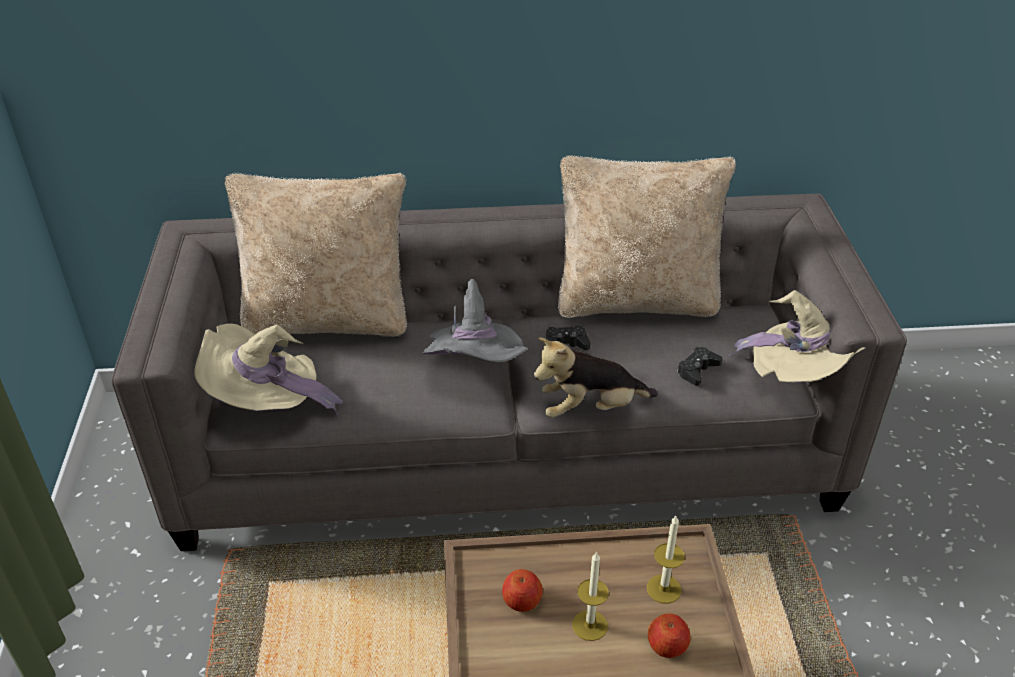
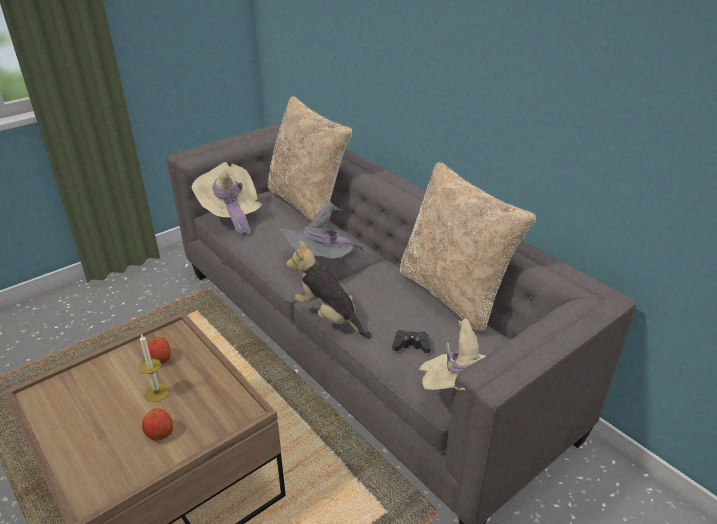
camera: 55 degrees right, 5 degrees down
(565, 344) = (376, 283): black game controller -> none
(664, 589) = (206, 413): candle -> none

